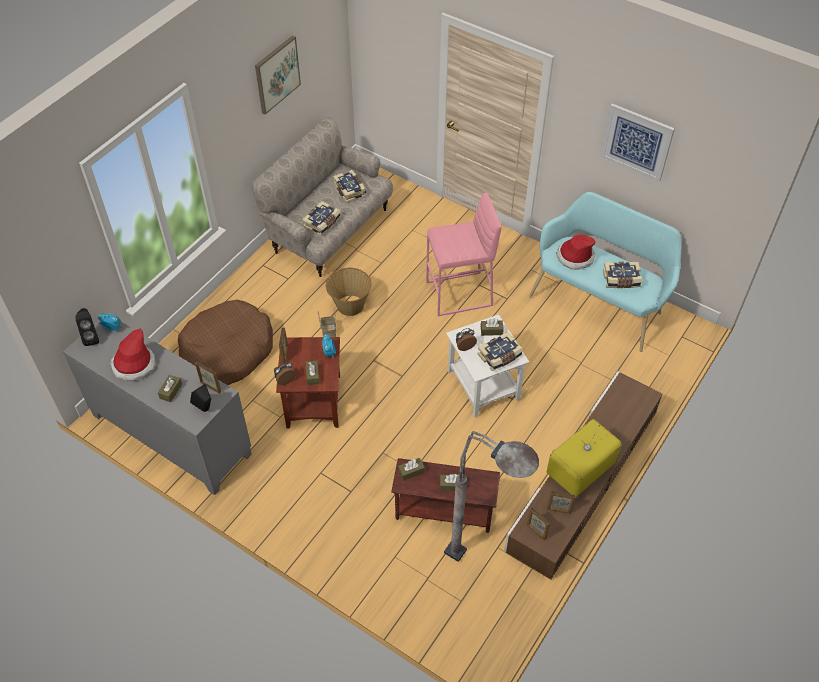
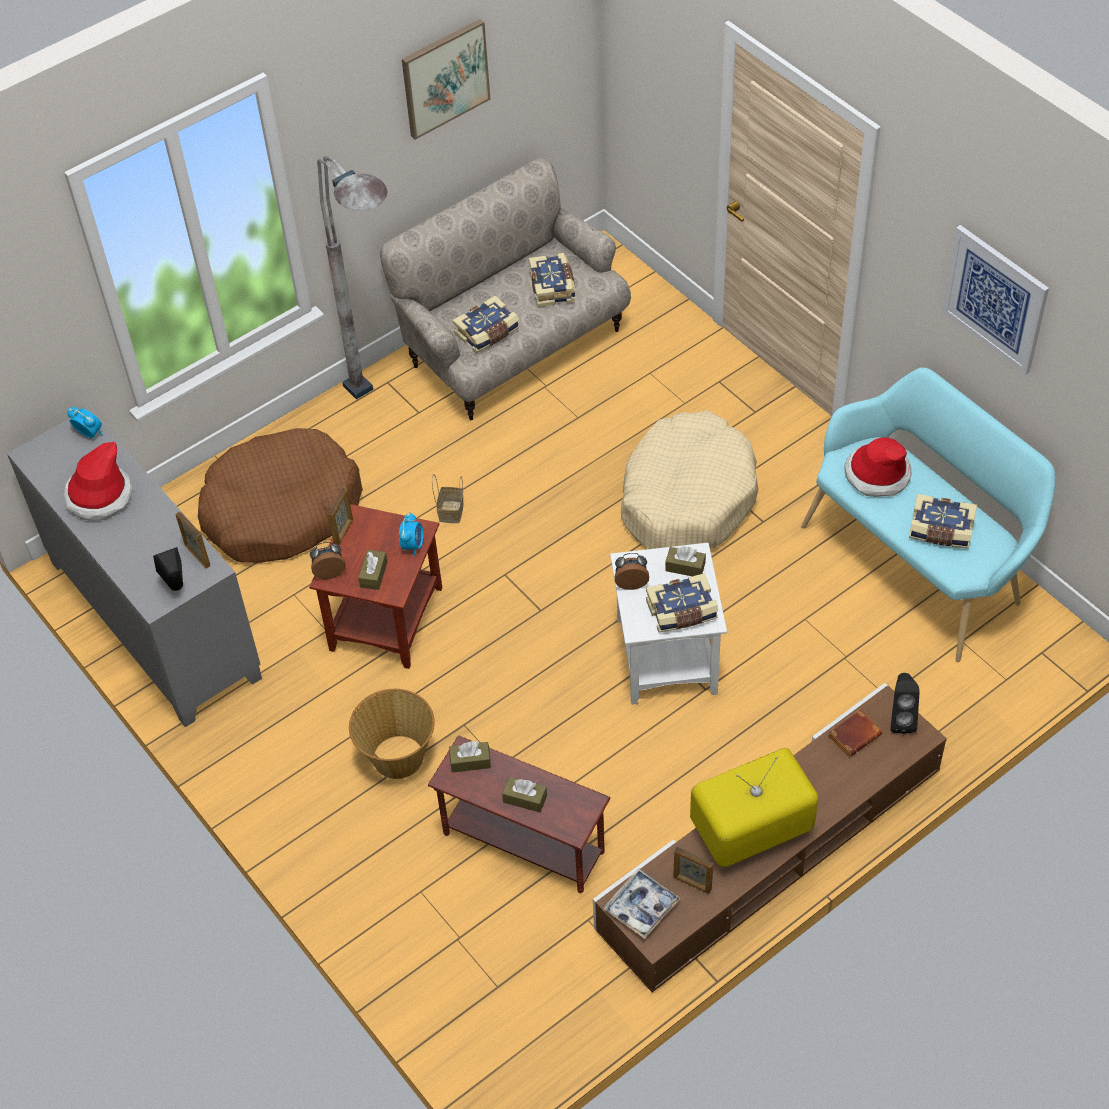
camera: 20 degrees right, 0 degrees up
(91, 337) = (54, 441): black speaker -> black speaker (900, 719)
(171, 391) = (137, 548): brown tissue box -> none
(350, 305) = (500, 476): basket -> basket (397, 756)
(460, 294) = (687, 497): pink stool -> beige dog bed
(484, 570) = (553, 950): grey floor lamp -> grey floor lamp (384, 415)
(536, 531) = (641, 907): picture frame -> tray
(613, 403) = (854, 734): none -> brown book

